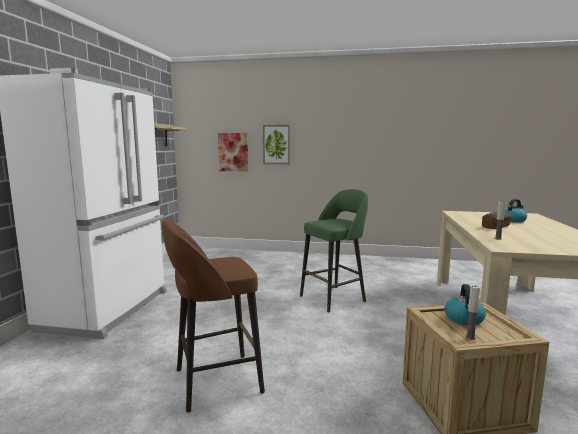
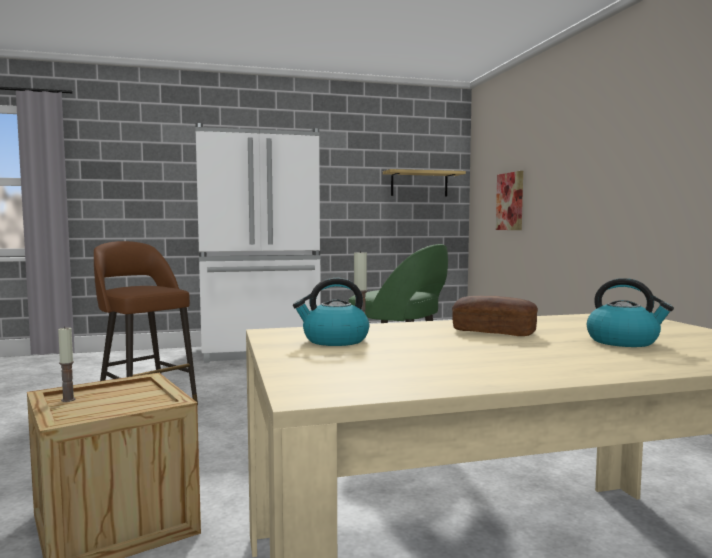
camera: 65 degrees right, 5 degrees down
(276, 144) = (549, 185): picture -> none
(464, 319) = (128, 397): kettle -> kettle (334, 340)

